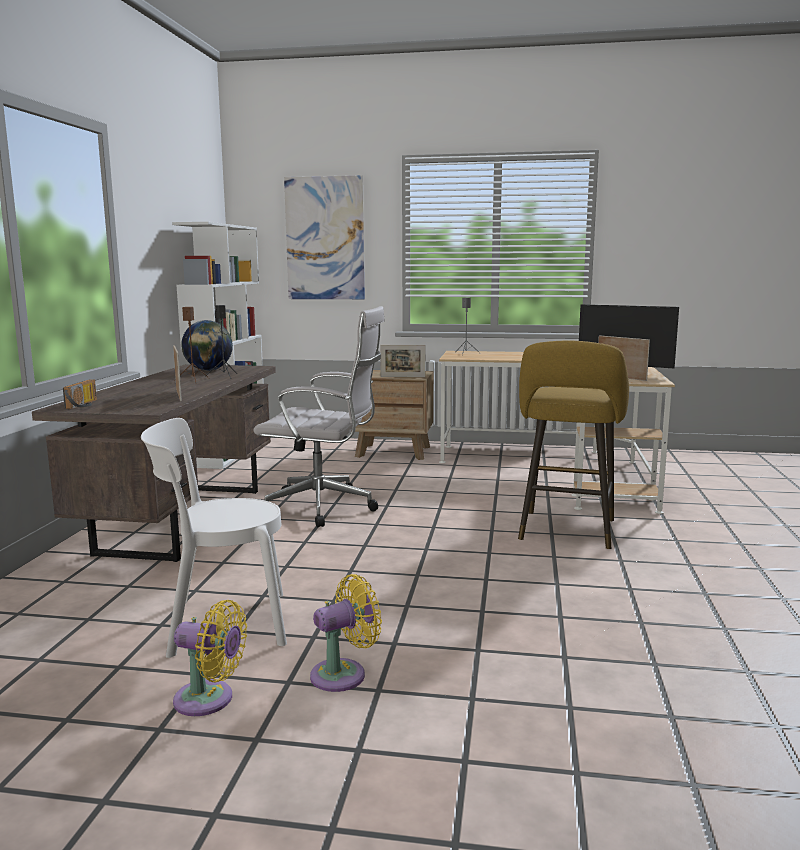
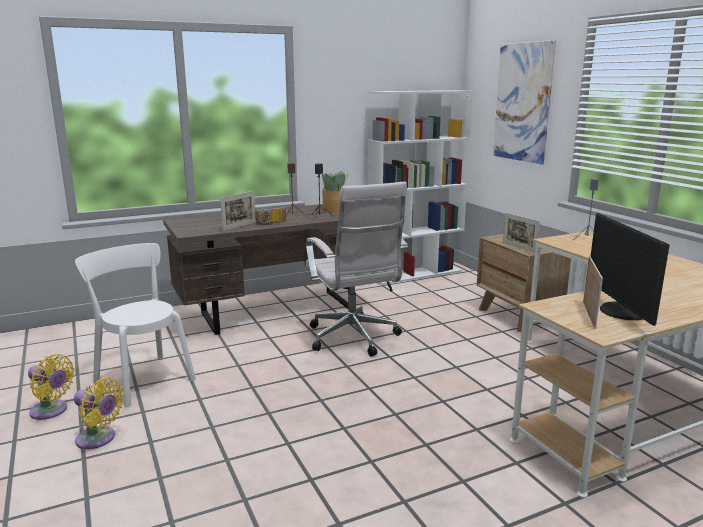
camera: 55 degrees right, 5 degrees up
(85, 405) = (189, 221): radio -> radio (271, 223)
(208, 370) = (334, 210): globe -> potted plant
(209, 700) = (51, 411): yellow fan -> yellow fan turned 45 degrees counterclockwise
(566, 532) = (440, 451): yellow stool -> none

